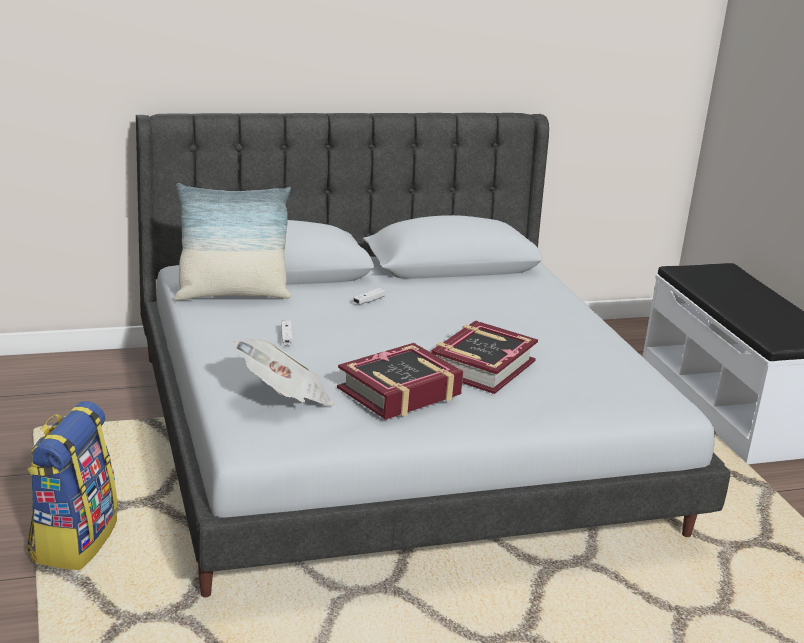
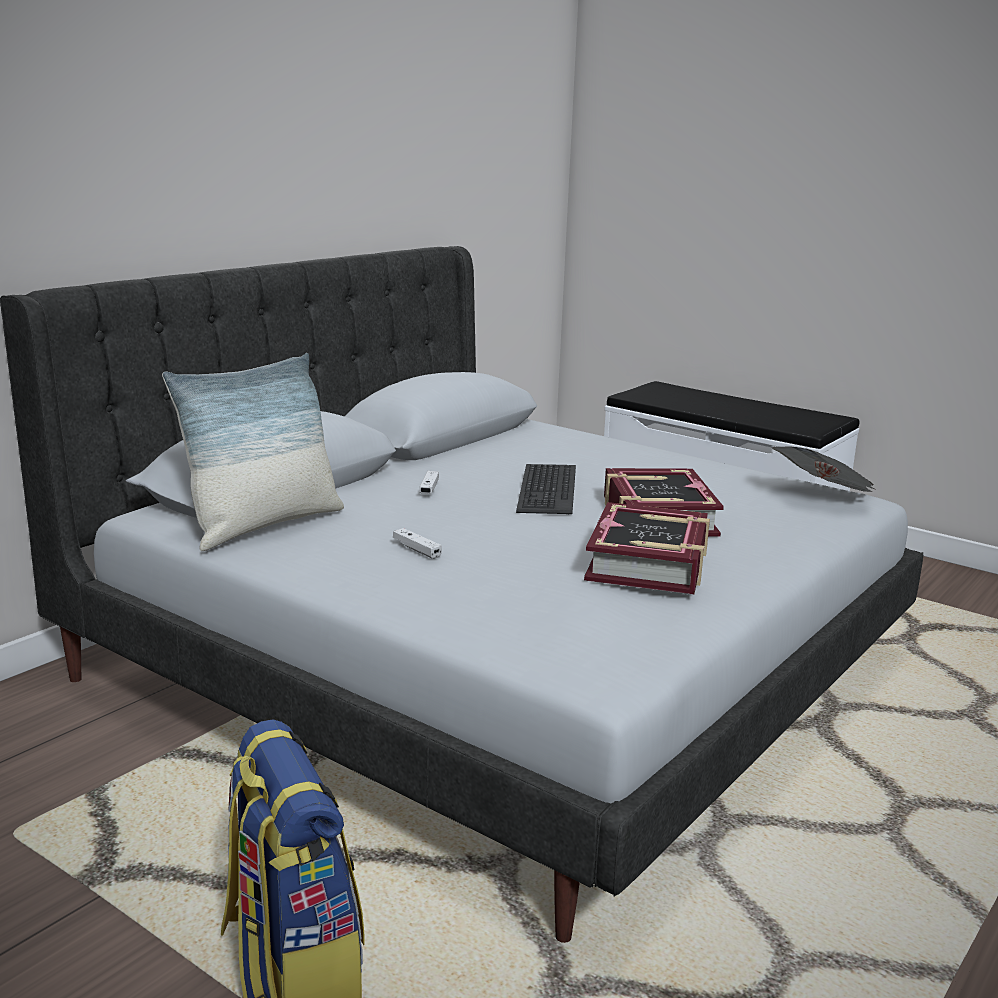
camera: 35 degrees left, 5 degrees down
(284, 396) = (550, 609): newspaper -> newspaper (824, 497)
(441, 324) = (546, 490): none -> keyboard

